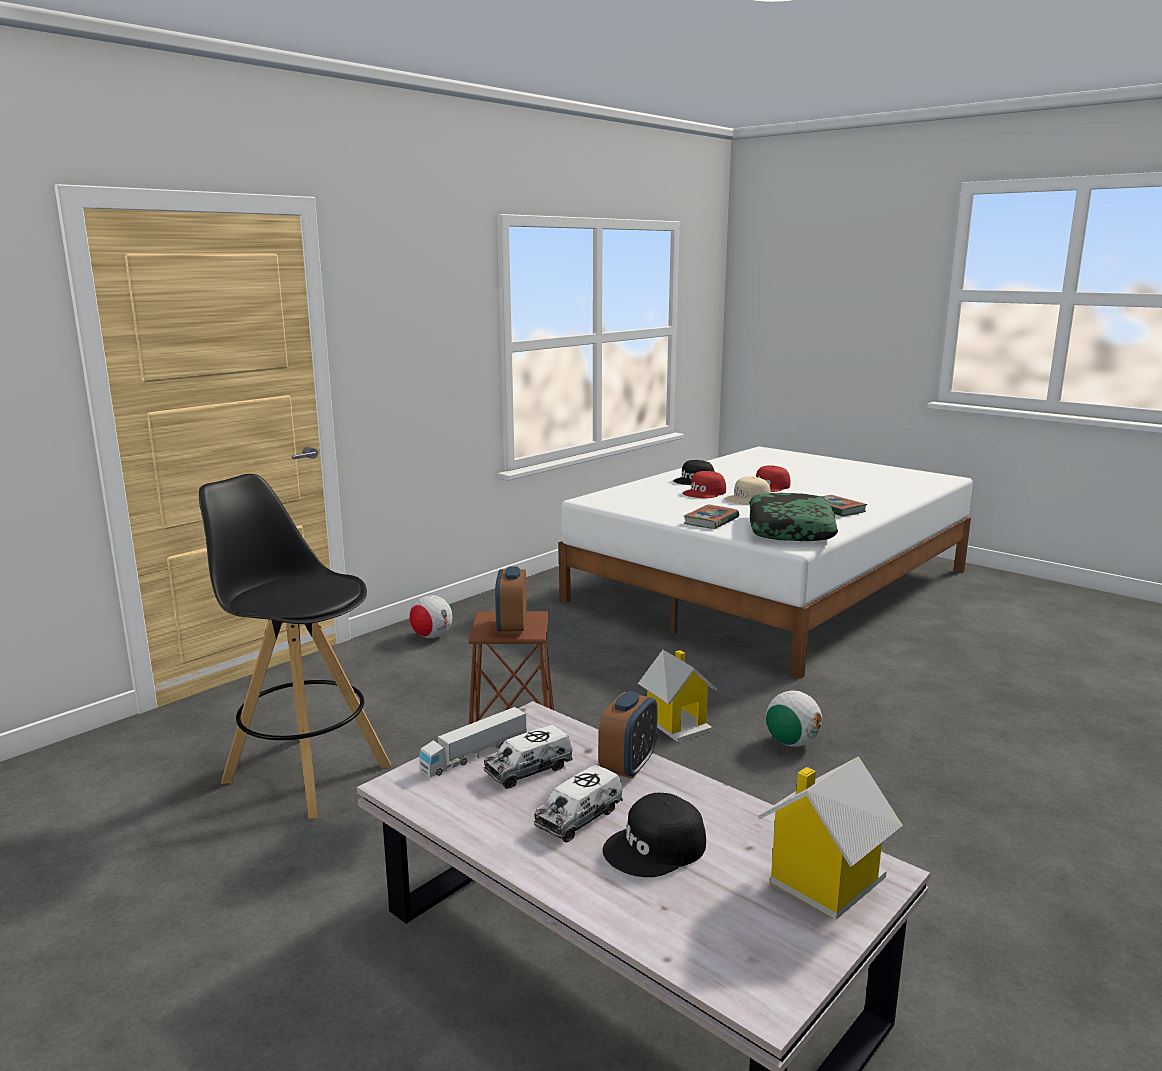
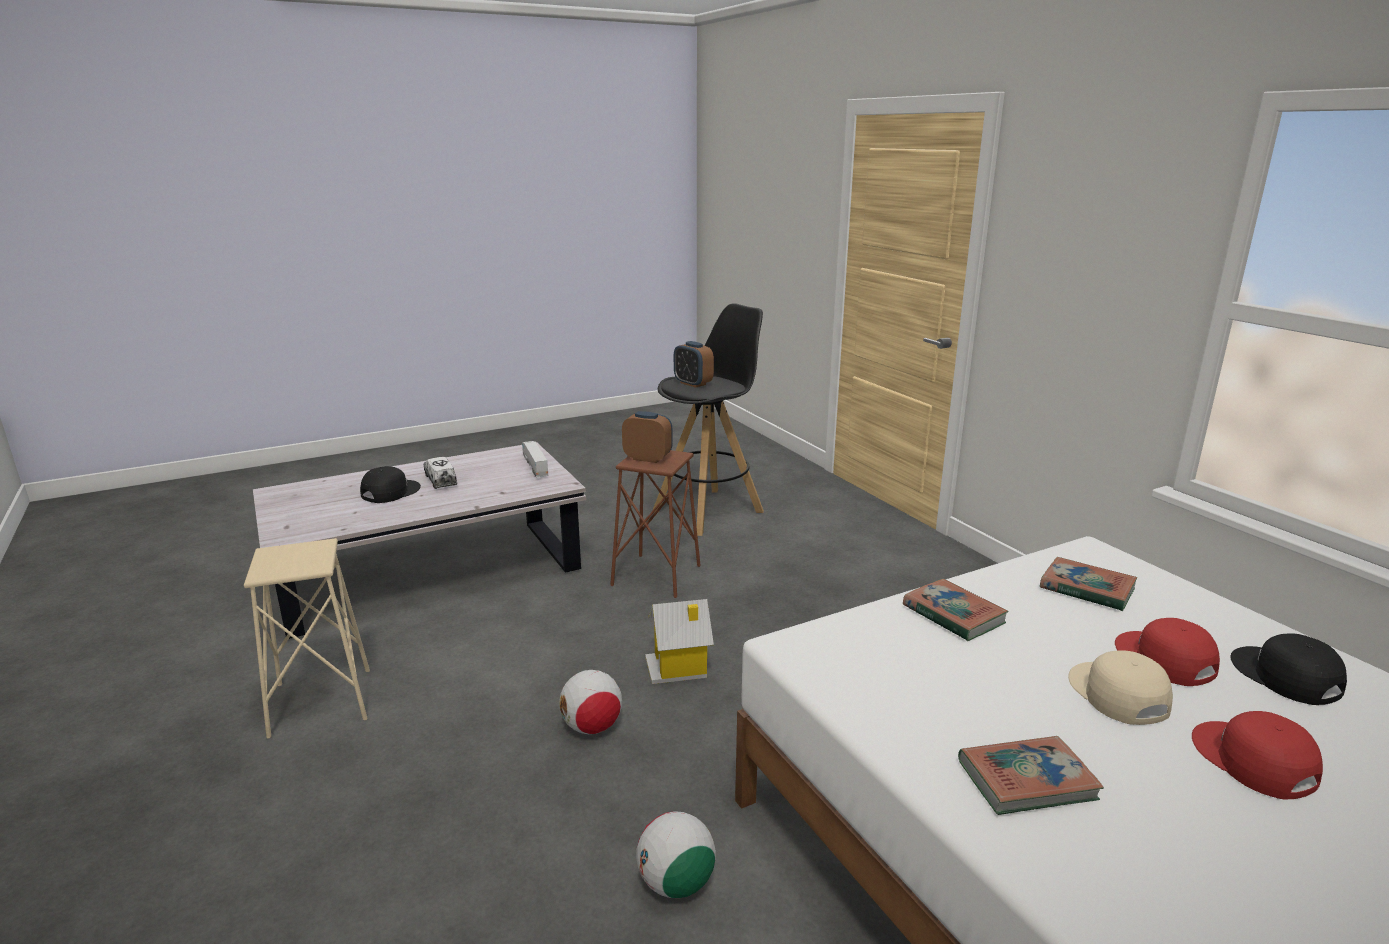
camera: 110 degrees right, 5 degrees up
(432, 636) = (947, 572): football -> football (676, 883)
(528, 770) = (501, 476): toy truck -> none
(628, 766) = (470, 499): alarm clock -> alarm clock (693, 383)
(644, 501) = (1086, 589): none -> book
(656, 848) = (390, 492): black cap -> black cap turned 45 degrees clockwise
(789, 529) = (885, 670): pillow -> none
(823, 881) = (303, 522): toy house -> none
(938, 914) = (321, 702): none -> beige stool

